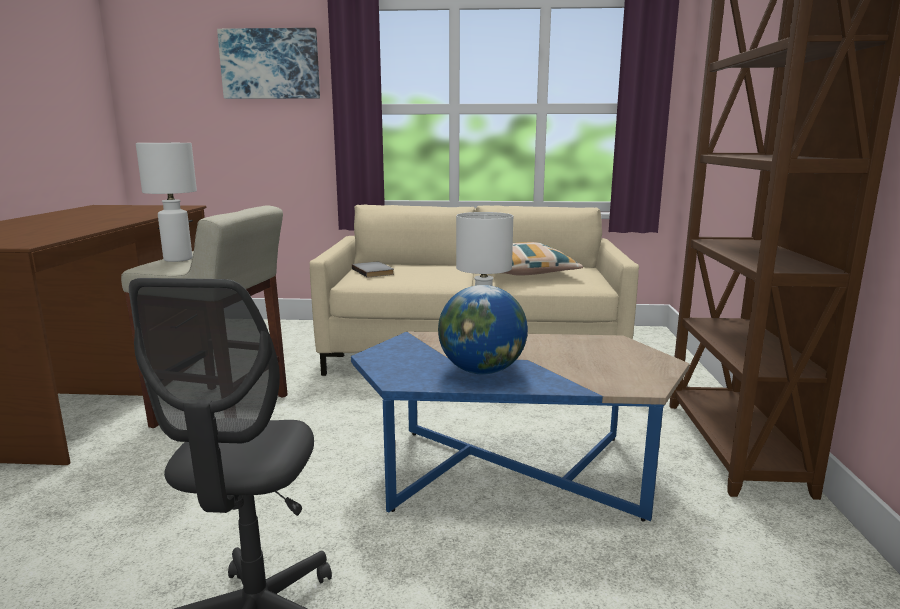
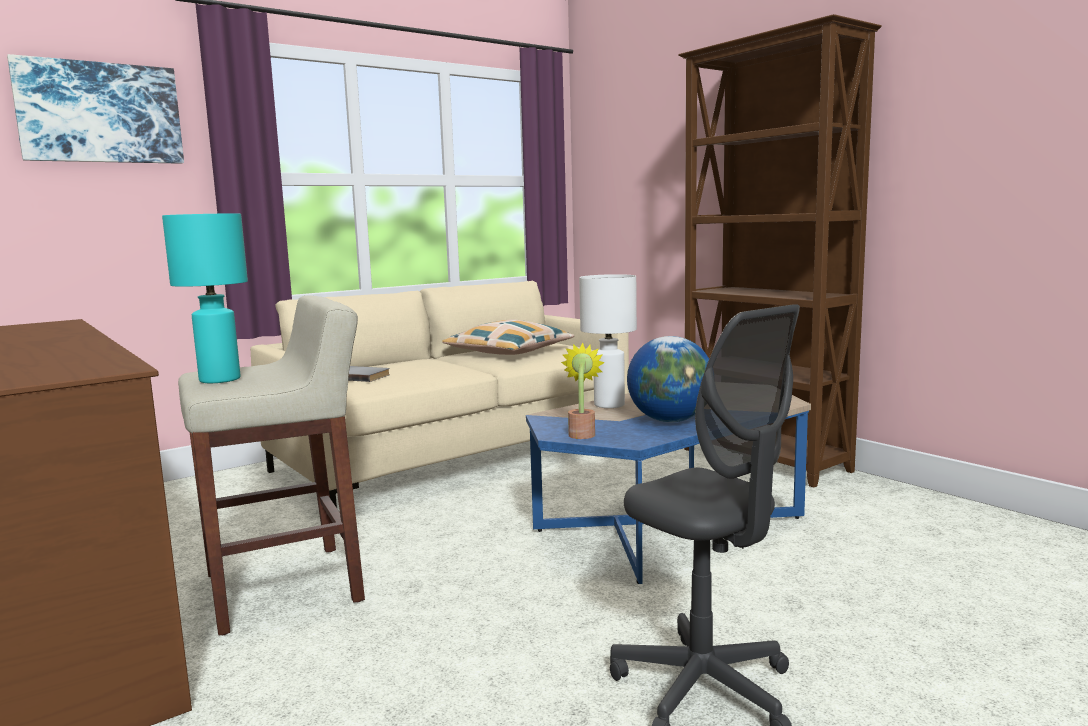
camera: 40 degrees left, 5 degrees down
(177, 259) = (218, 380): white table lamp -> turquoise table lamp
(389, 360) = (582, 433): none -> potted plant

